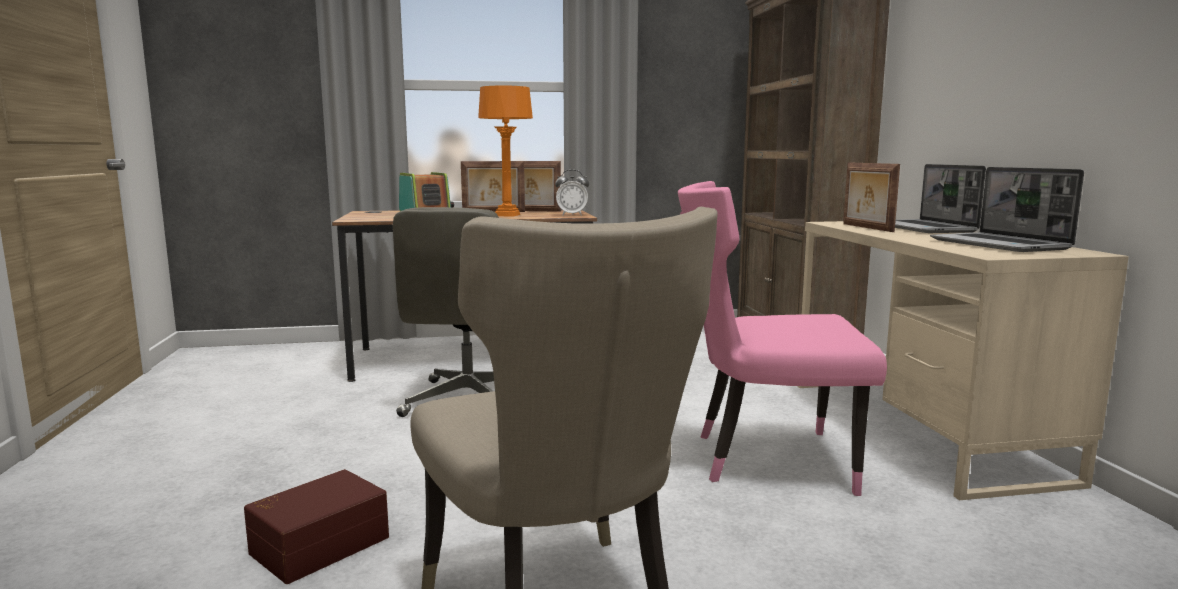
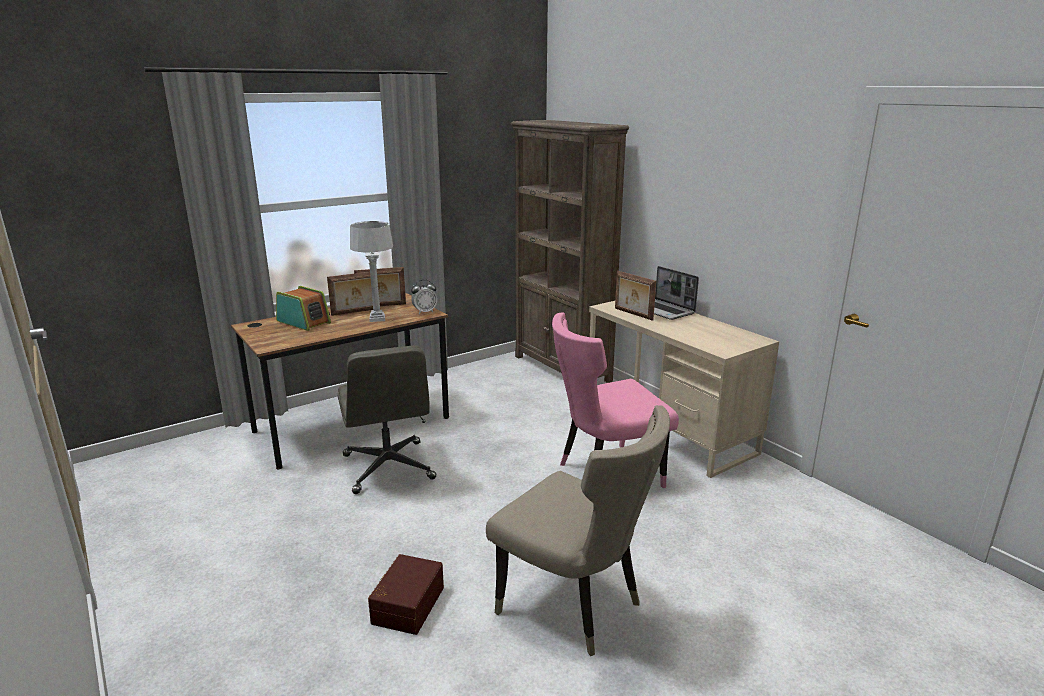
camera: 25 degrees left, 10 degrees up
(507, 215) = (377, 319): orange table lamp -> grey table lamp
(1000, 245) = (718, 334): laptop -> none

